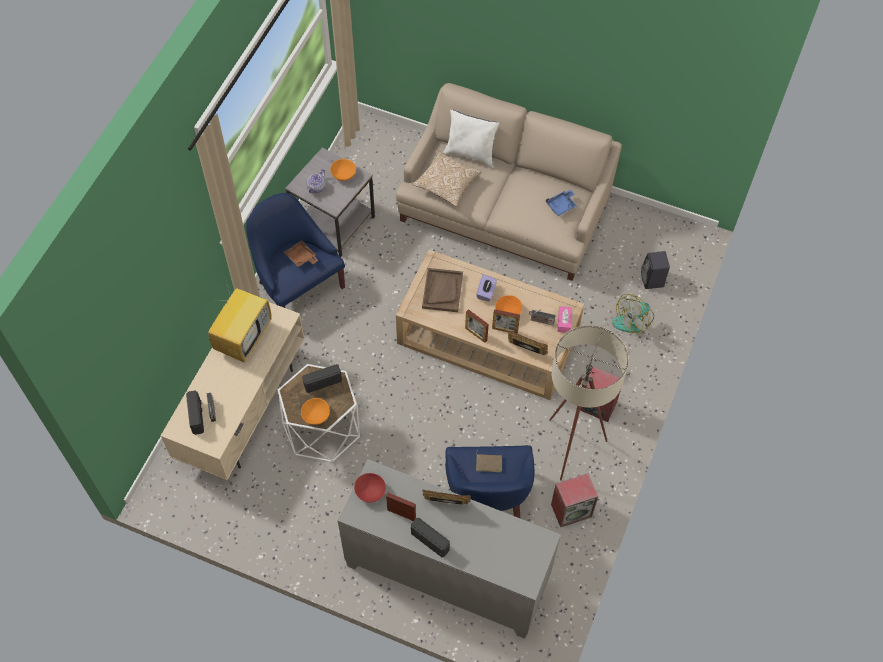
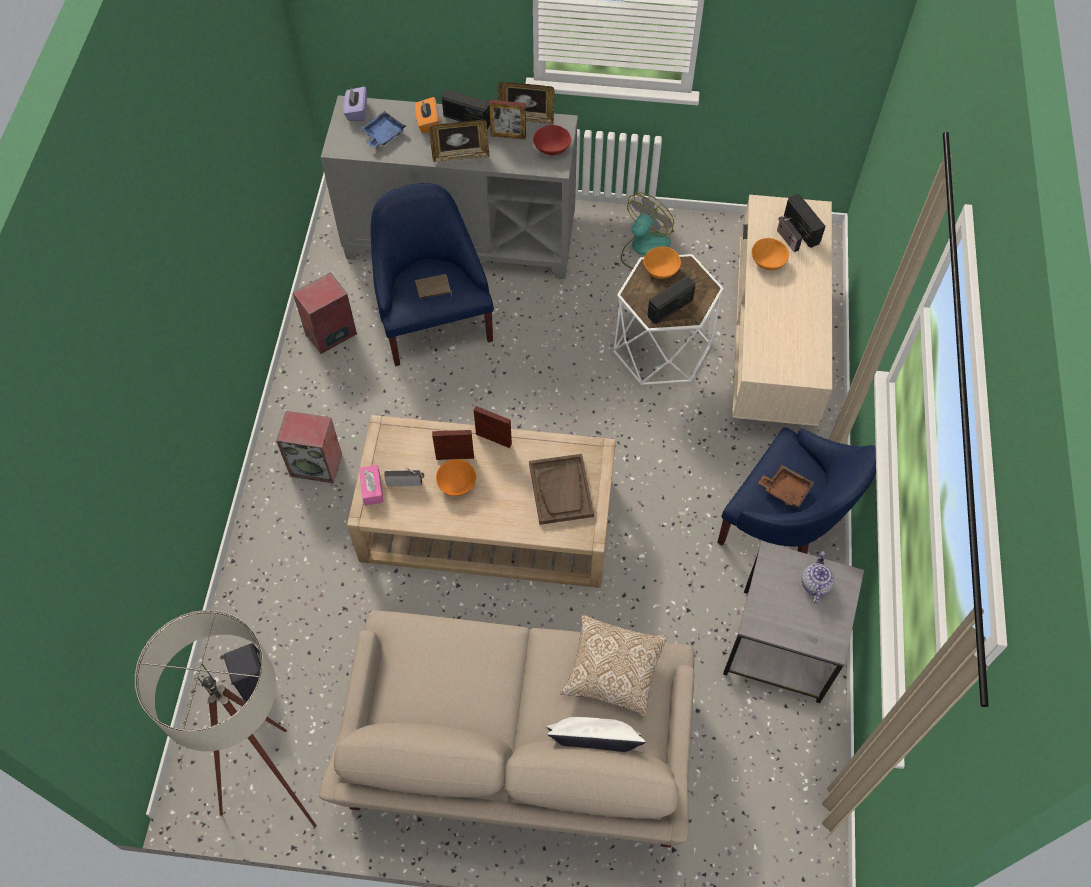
camera: 165 degrees right, 0 degrees up
(243, 337) = (798, 332): television -> none
(343, 175) = (784, 619): orange bowl -> orange bowl (768, 261)
(464, 546) = (428, 123): none -> orange tissue box
(486, 292) = (496, 505): purple tissue box -> purple tissue box (357, 111)
(526, 351) = (418, 435): picture frame -> picture frame (526, 117)
(561, 206) = (411, 680): blue tray -> blue tray (383, 135)
(569, 453) = (344, 396): beige floor lamp -> beige floor lamp (277, 776)
(633, 320) = (279, 604): fan -> fan (644, 250)

